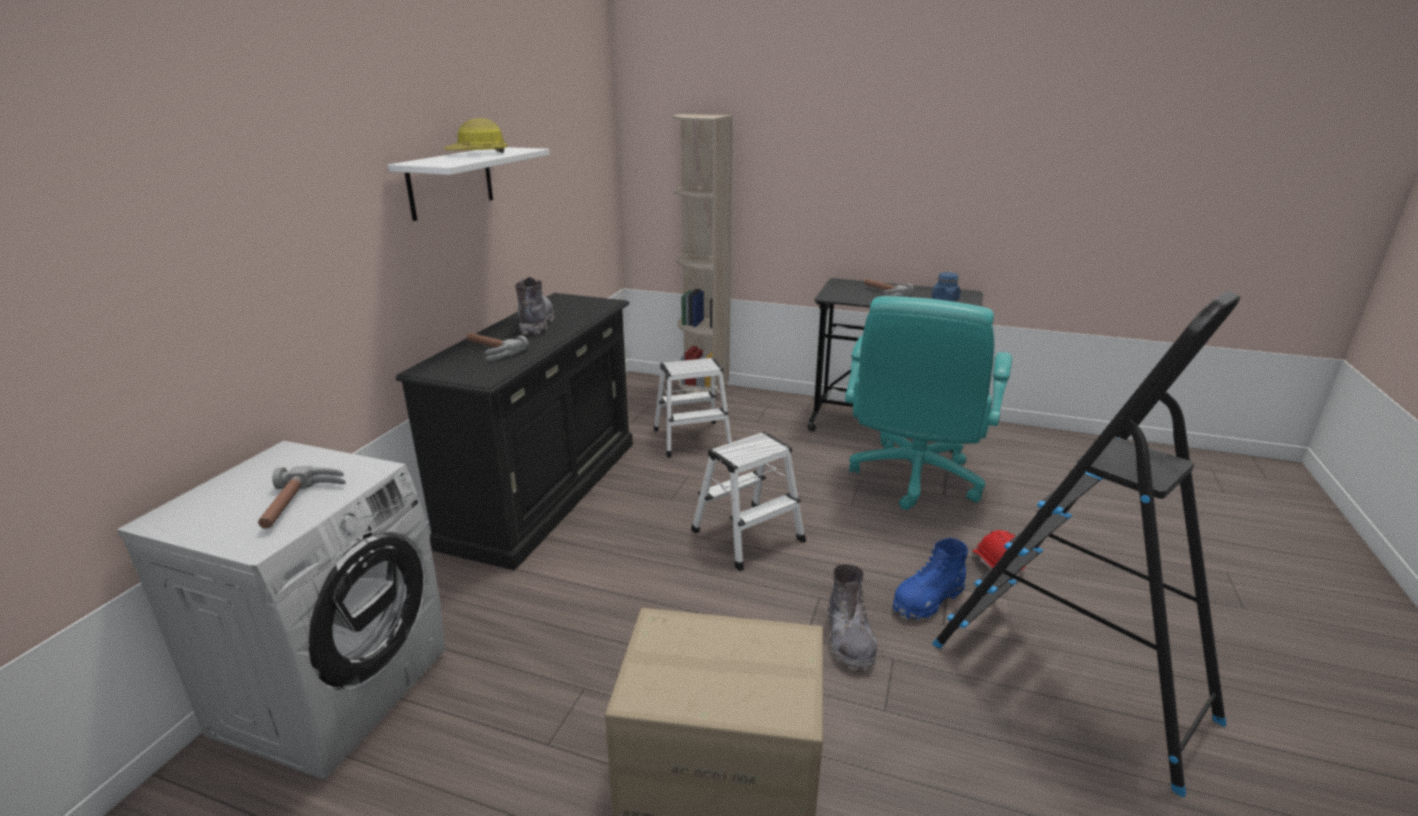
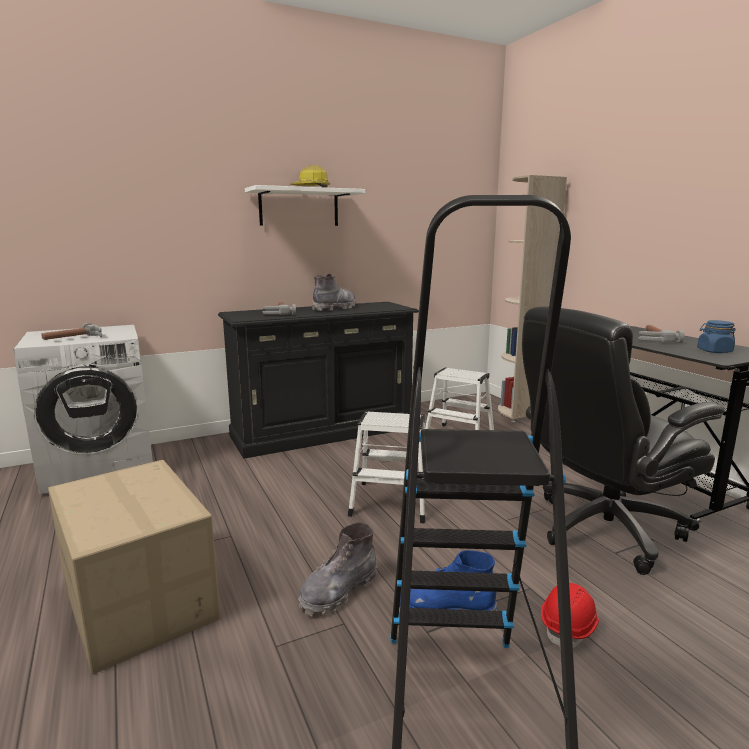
camera: 45 degrees right, 10 degrees down
(912, 480) = (599, 529): turquoise office chair -> black office chair

